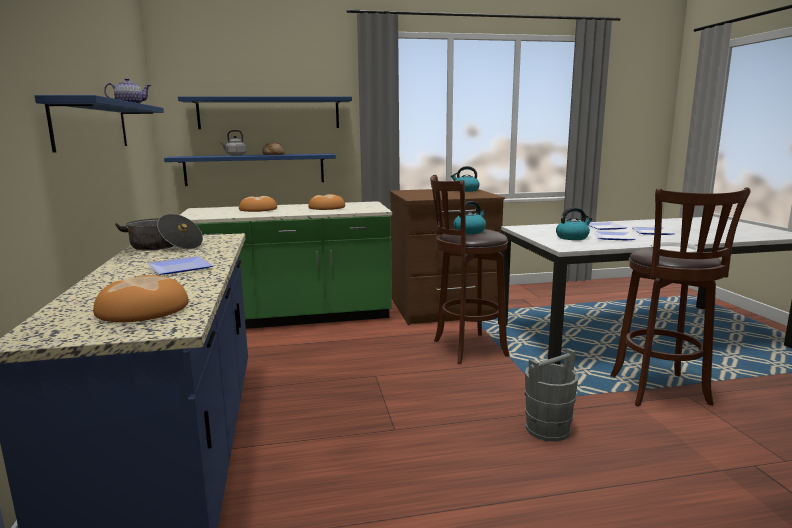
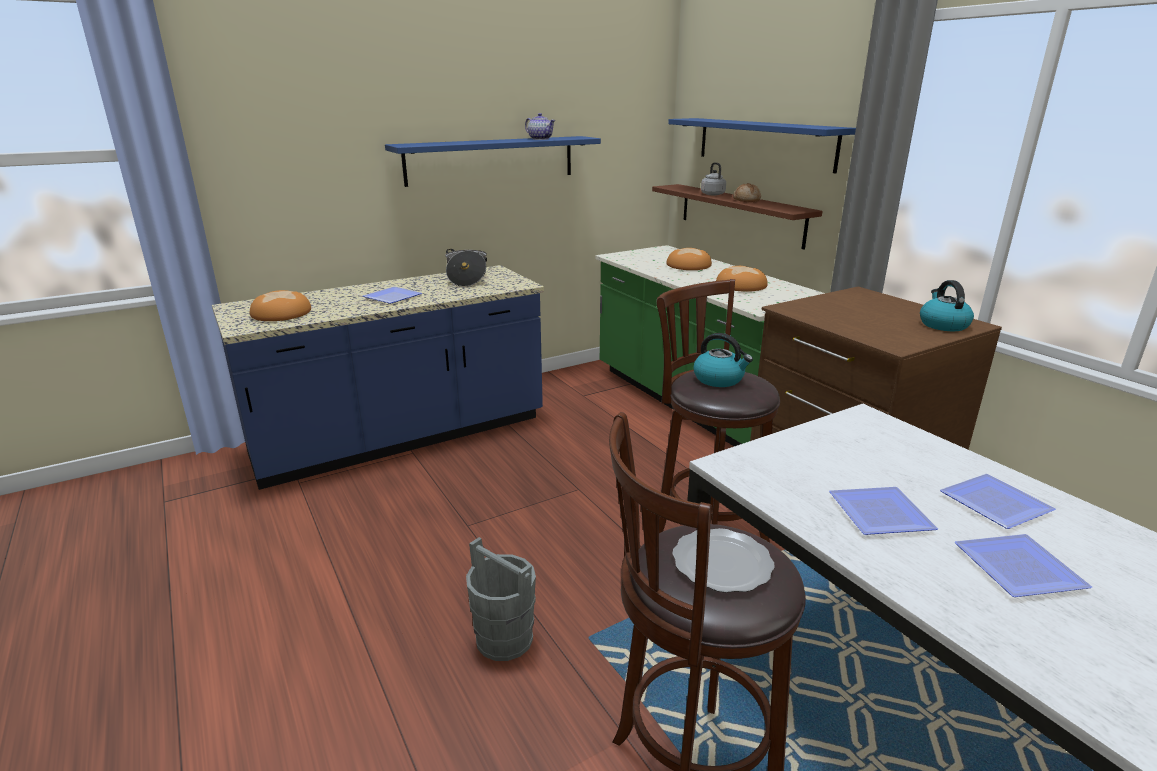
camera: 70 degrees right, 10 degrees up
(255, 169) = (740, 214): blue shelf -> brown shelf
(572, 237) = (829, 469): kettle -> none

